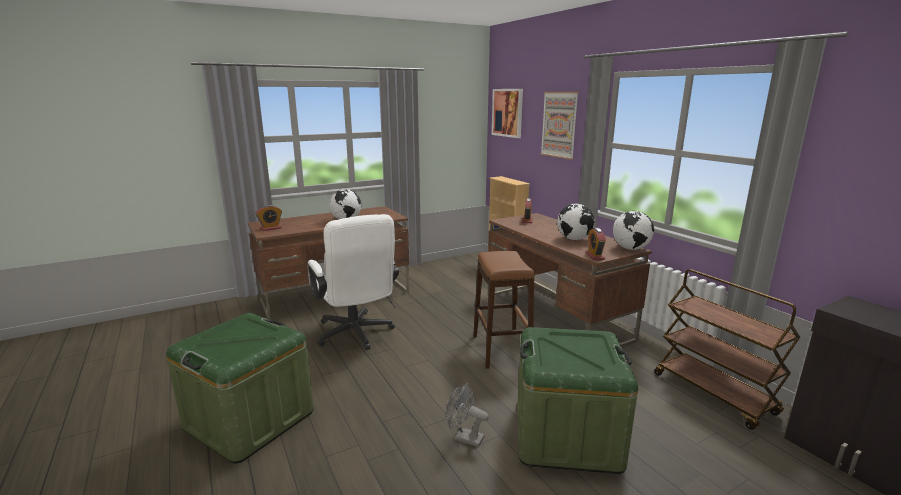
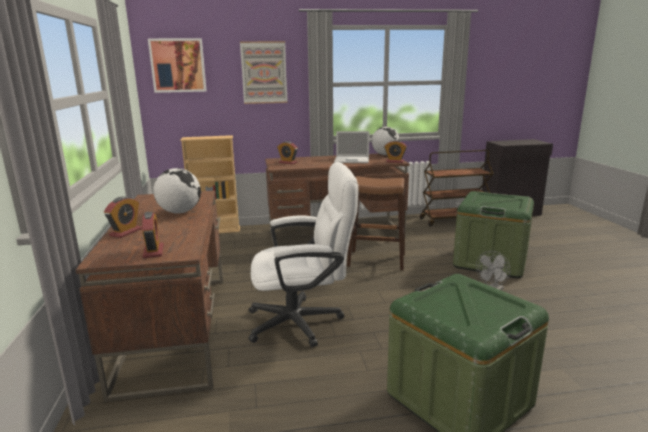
camera: 70 degrees left, 0 degrees up
(304, 218) = (126, 232): none -> alarm clock
(574, 239) = (352, 160): globe -> laptop

